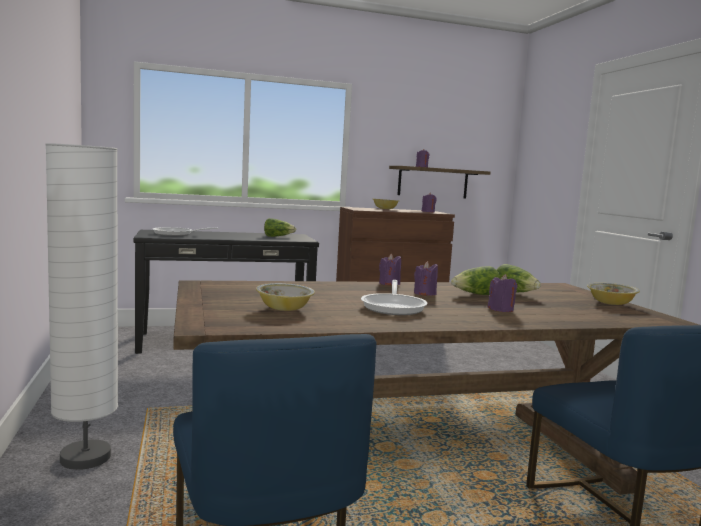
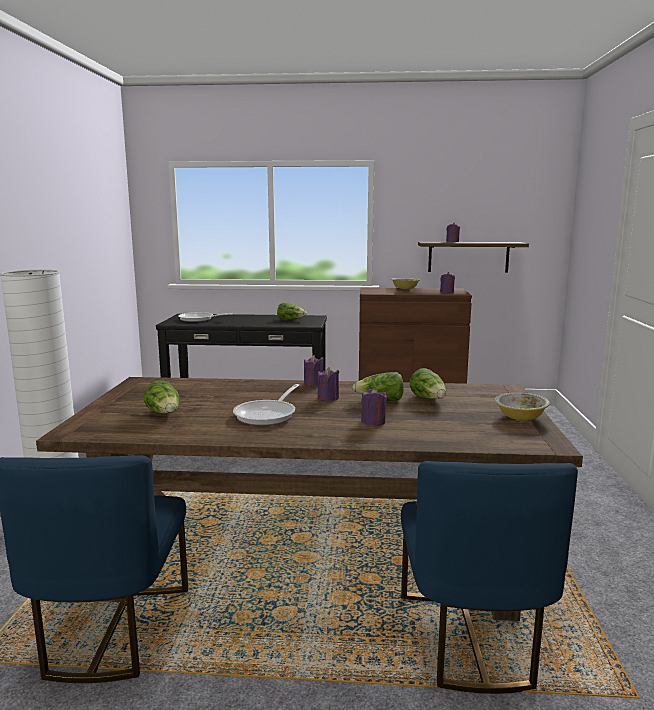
camera: 20 degrees right, 5 degrees up
(284, 309) = (165, 414): bowl -> lettuce

